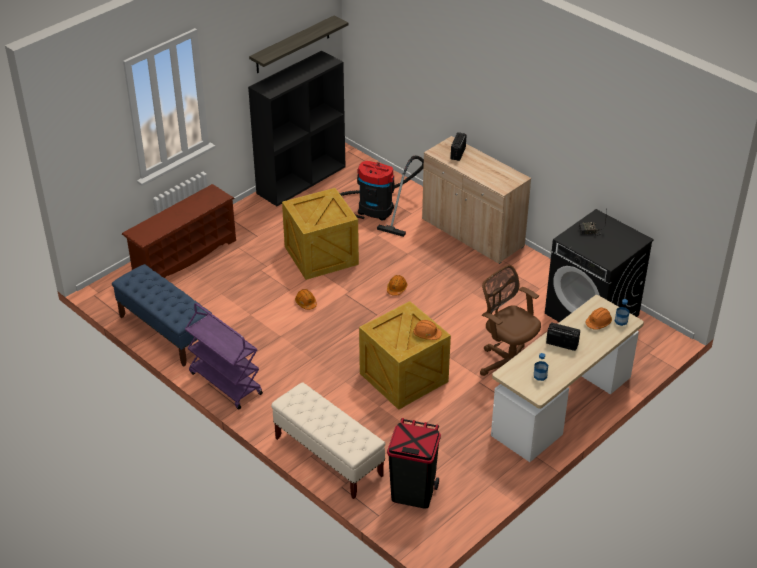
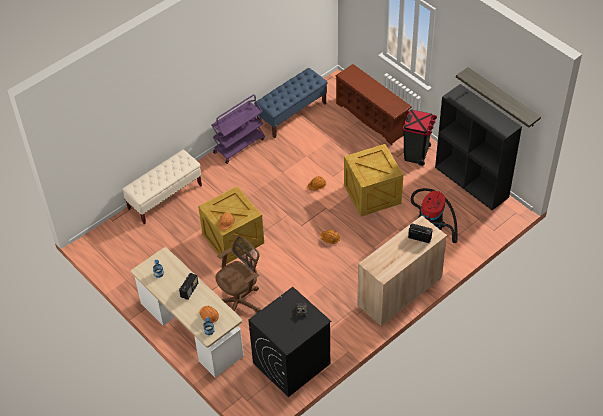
camera: 95 degrees right, 10 degrees up
(413, 492) = (127, 239): black trash can -> black trash can (416, 154)

